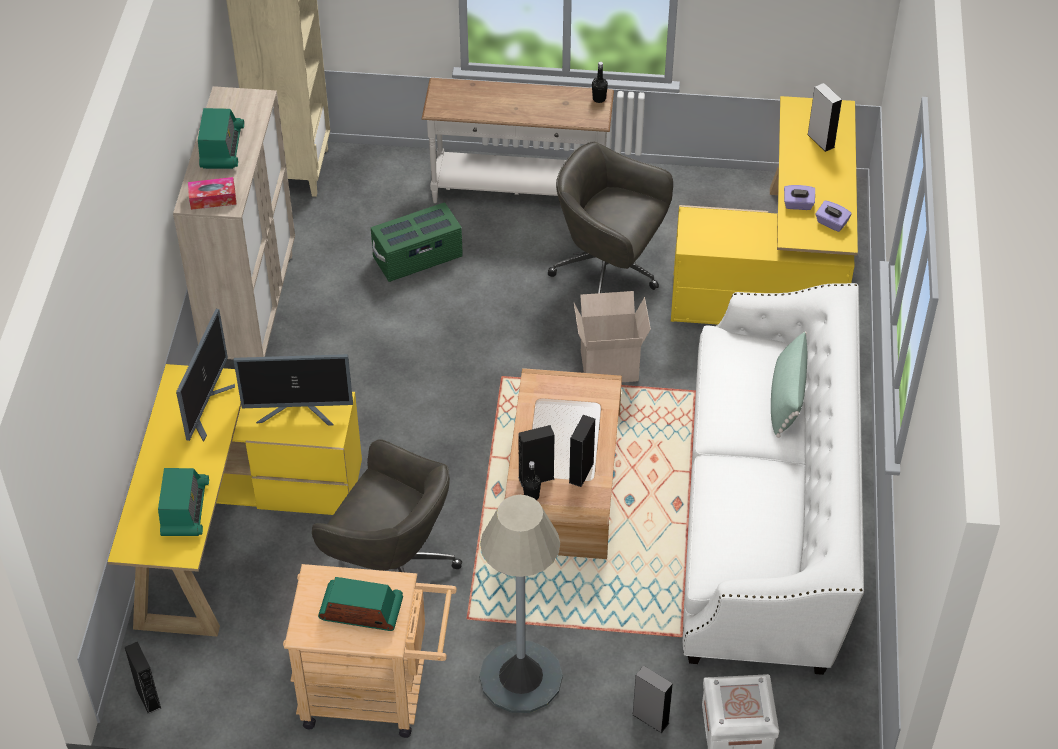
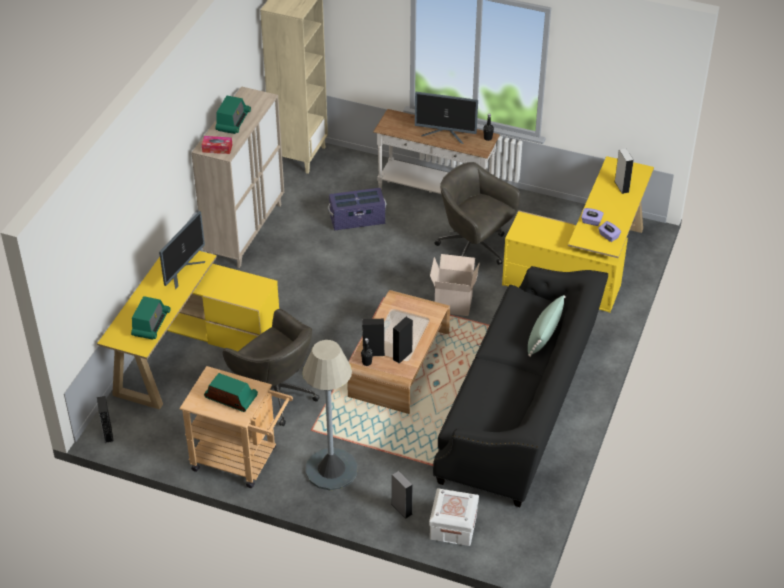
camera: 15 degrees right, 5 degrees down
(299, 412) = (239, 285): monitor -> monitor (445, 135)
(418, 258) = (357, 220): green storage box -> purple storage box
(765, 514) = (519, 408): white sofa -> black sofa

